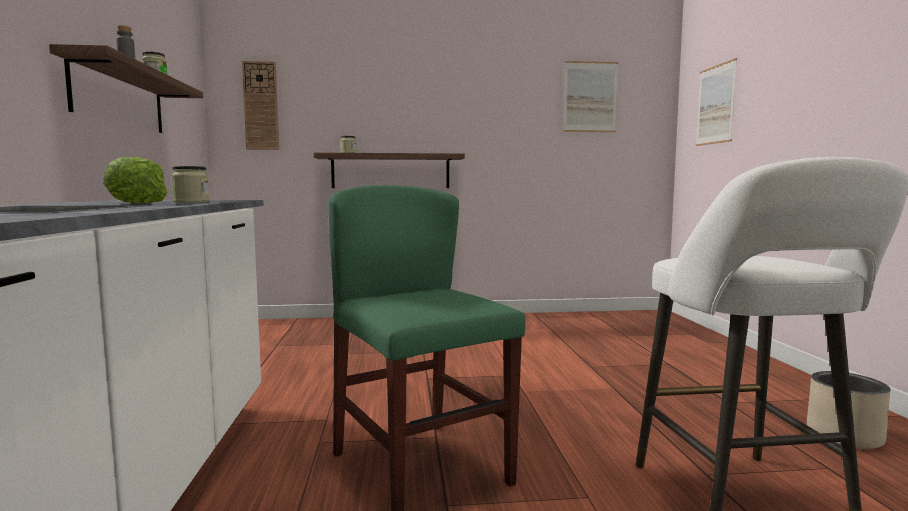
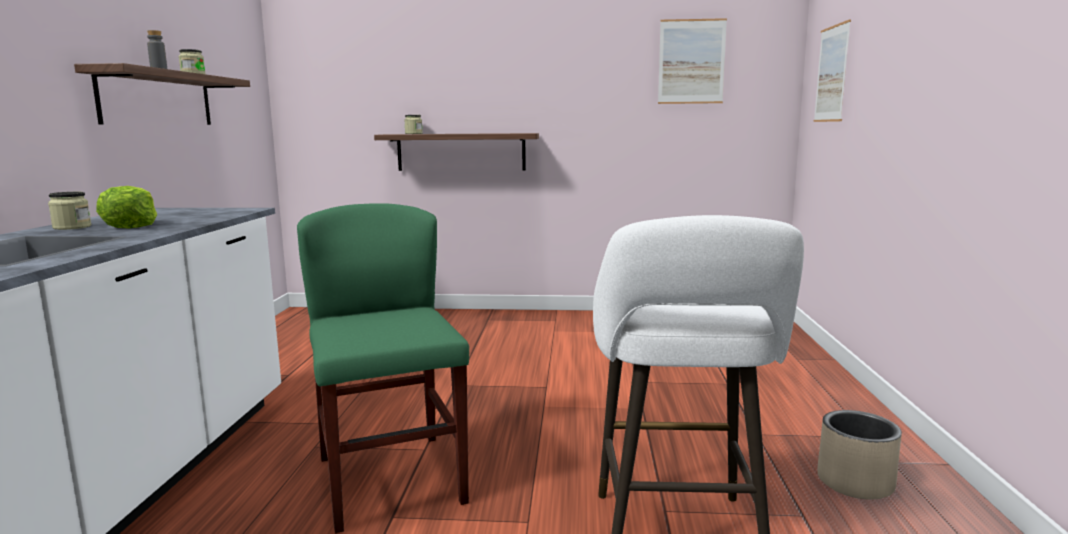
camera: 10 degrees right, 5 degrees up
(191, 202) = (184, 221): jar -> jar (72, 227)
(261, 106) = (324, 83): wall clock -> none

